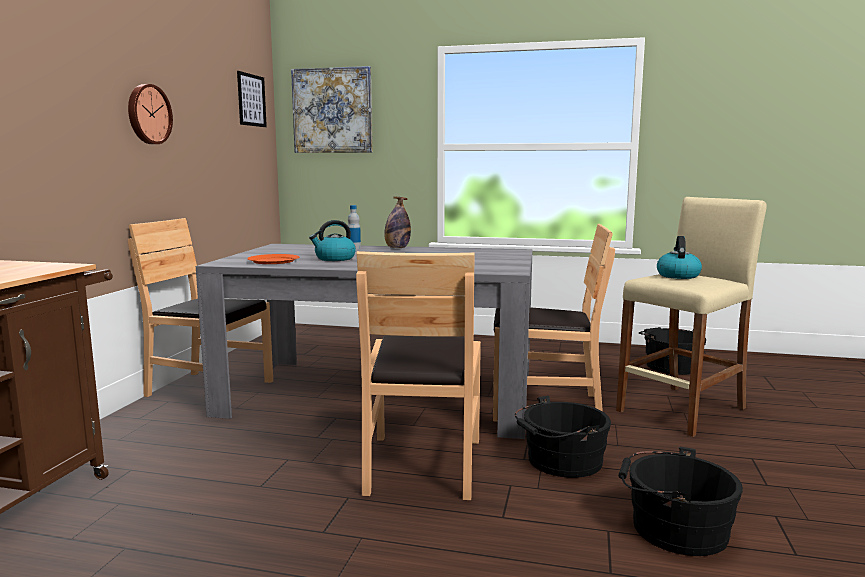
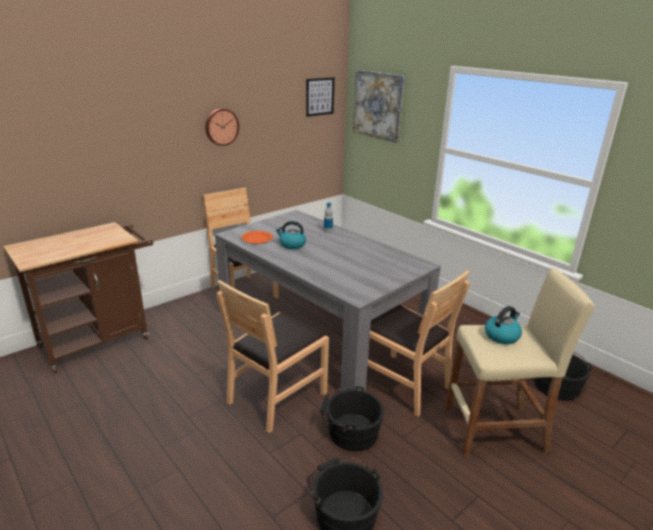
camera: 35 degrees right, 15 degrees up
(397, 248) = (353, 238): bottle -> none

